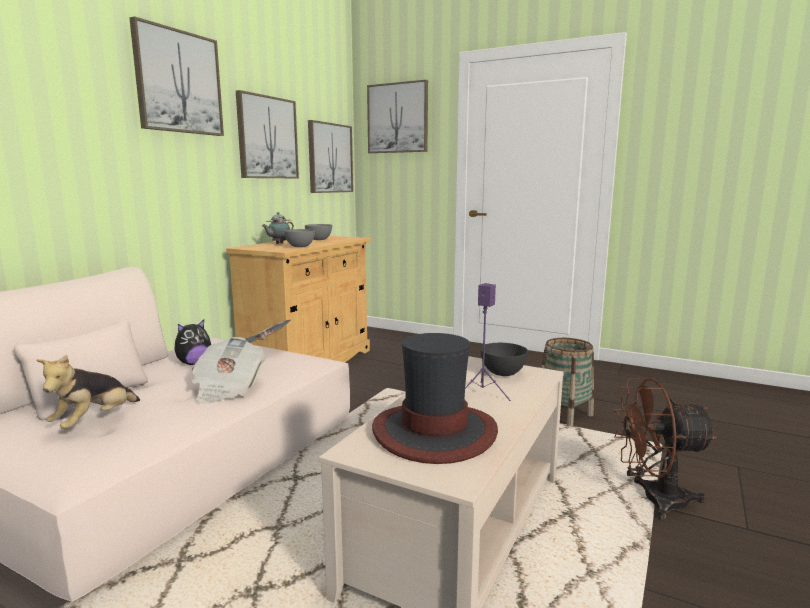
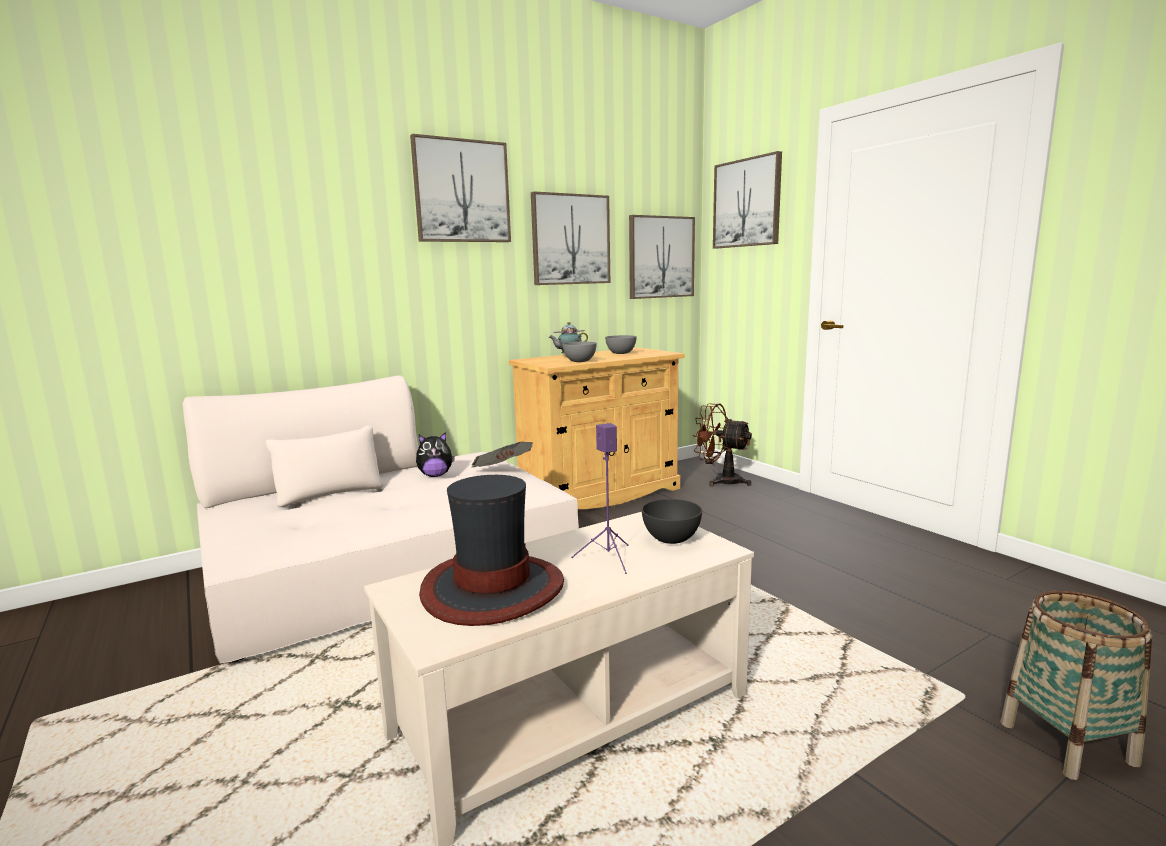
camera: 30 degrees right, 0 degrees up
(94, 421) = (302, 515): plush toy -> none
(227, 388) = (427, 505): newspaper -> none
(564, 414) = (852, 616): basket -> basket (1067, 743)
(653, 499) = (862, 766): brown fan -> brown fan (720, 480)

